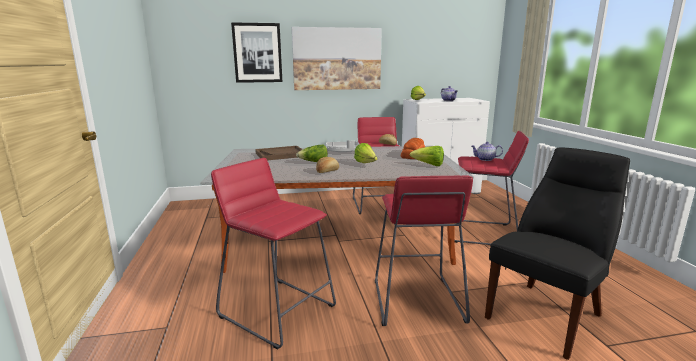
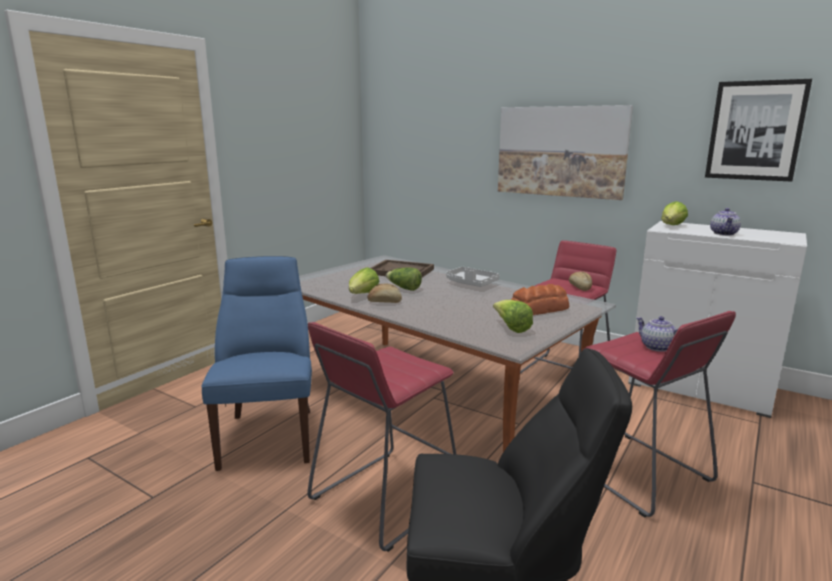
camera: 45 degrees right, 0 degrees up
(257, 53) = (462, 141): picture -> picture (755, 131)
(277, 310) = (269, 434): red stool -> blue chair
(366, 164) = (447, 305): lettuce -> lettuce (362, 295)

